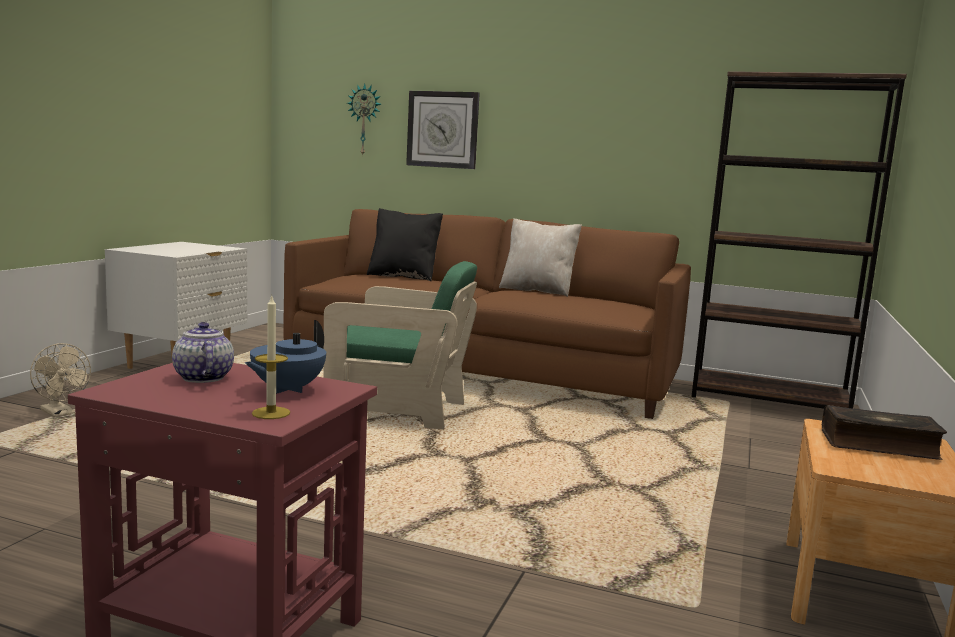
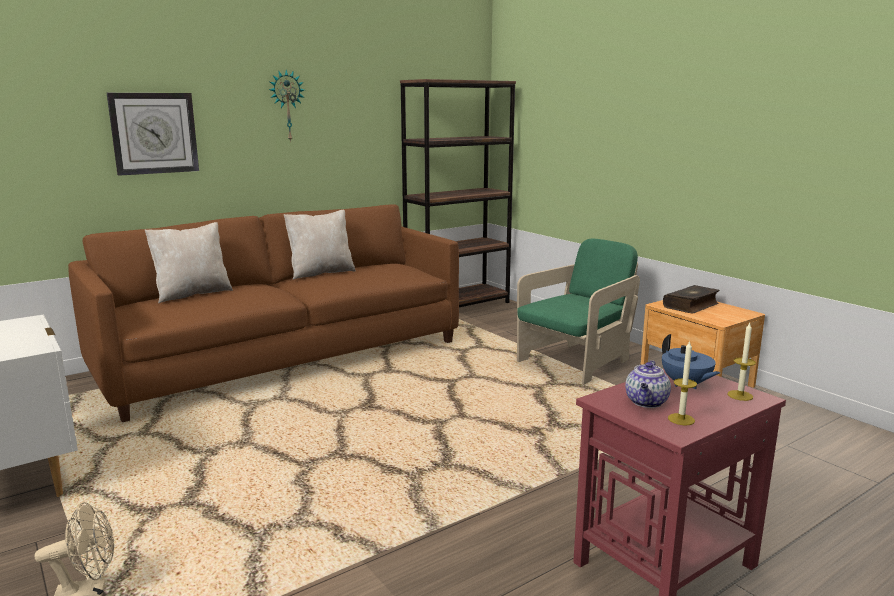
camera: 55 degrees left, 5 degrees up
(156, 391) = (681, 419): none -> candle
(202, 377) = (646, 402): teapot -> teapot turned 75 degrees counterclockwise
(365, 120) = (47, 128): wall clock -> wall clock (287, 106)
(396, 410) = (328, 412): green armchair -> green armchair (575, 362)
(403, 277) = (192, 294): black pillow -> beige pillow

